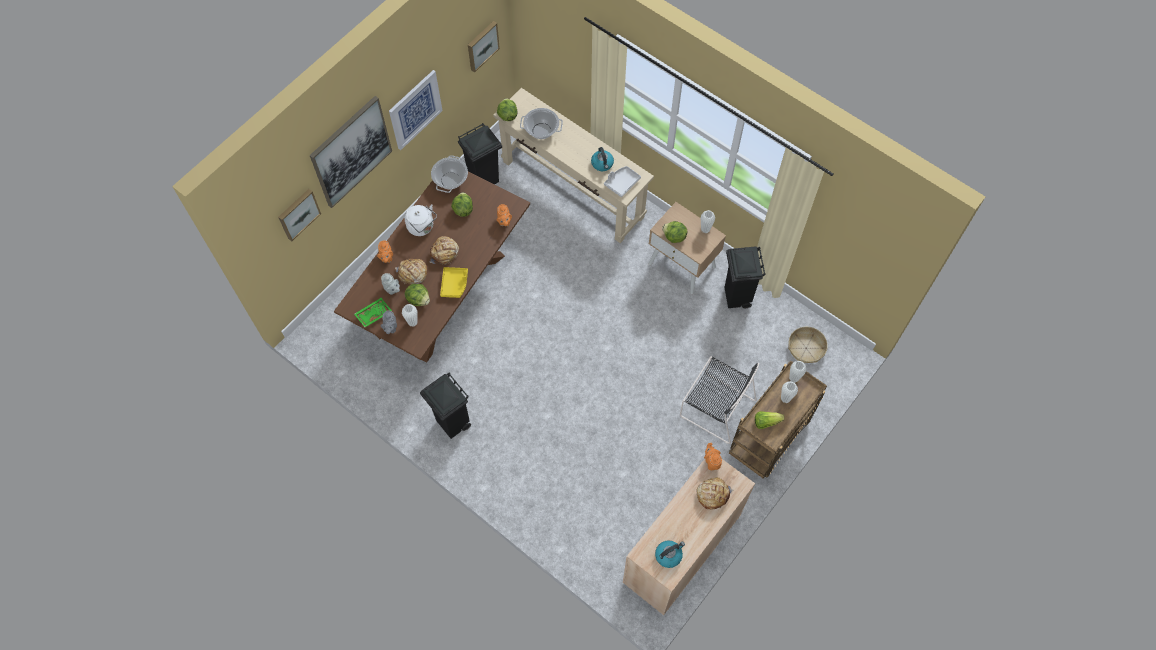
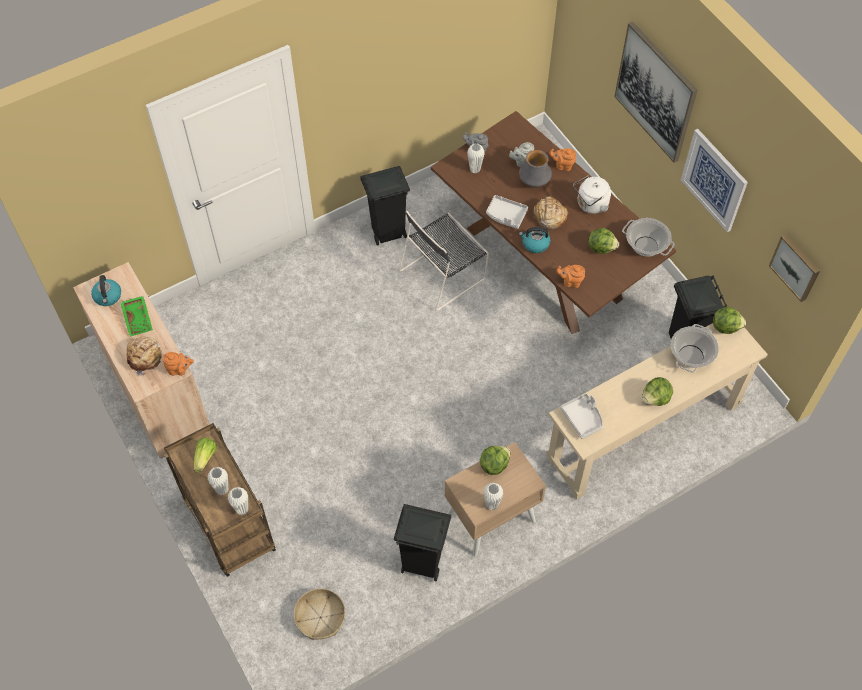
camera: 110 degrees right, 5 degrees down
(298, 214) = (600, 49): picture -> none
(373, 314) = (498, 140): green tray -> green tray (138, 319)
(412, 274) = (534, 183): bread -> vase
(418, 299) = (500, 181): lettuce -> lettuce (655, 398)
(454, 284) = (506, 215): yellow tray -> grey tray
(602, 164) = (619, 406): kettle -> kettle (535, 244)
(715, 407) = (293, 483): black chair -> black chair (444, 273)

